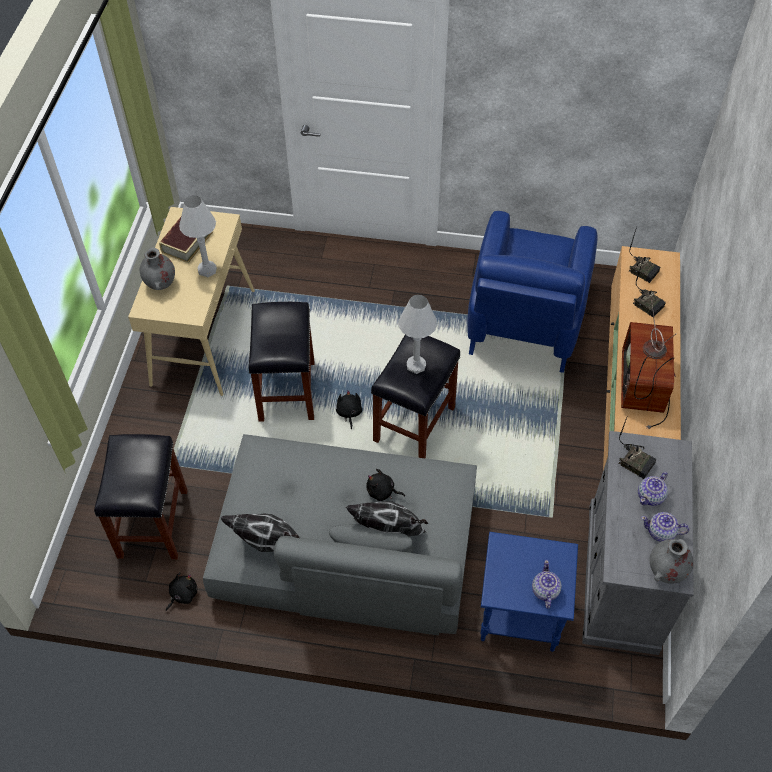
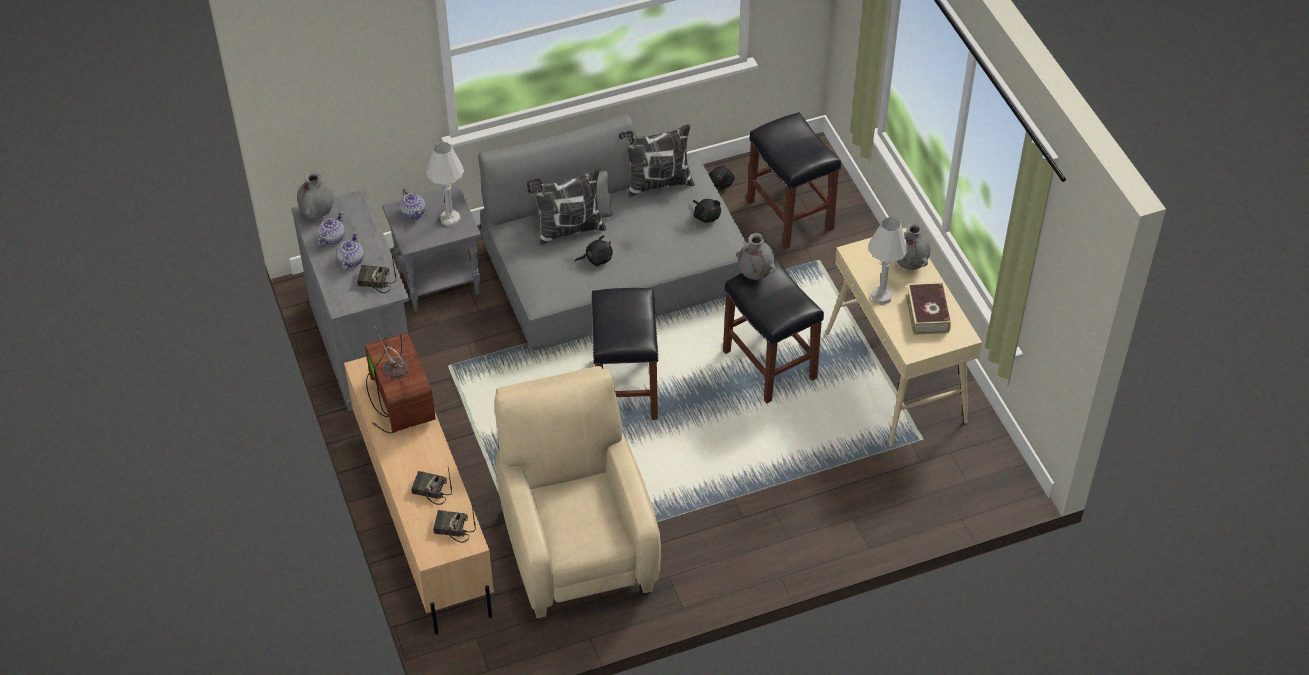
camera: 150 degrees right, 5 degrees down
(280, 353) = (755, 274): none -> grey vase
(349, 413) = (694, 371): black plush toy -> black plush toy (706, 215)
(416, 365) = (624, 318): white table lamp -> white table lamp (450, 219)
(518, 617) = (439, 280): blue side table -> grey side table
(524, 324) = (576, 543): blue armchair -> beige armchair
(661, 532) = (332, 238): teapot -> teapot turned 45 degrees counterclockwise

